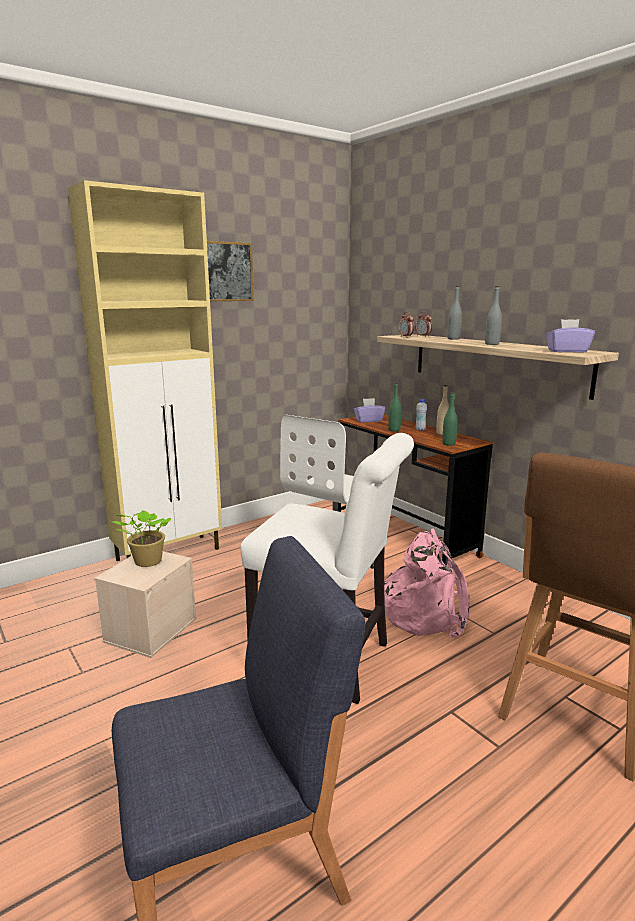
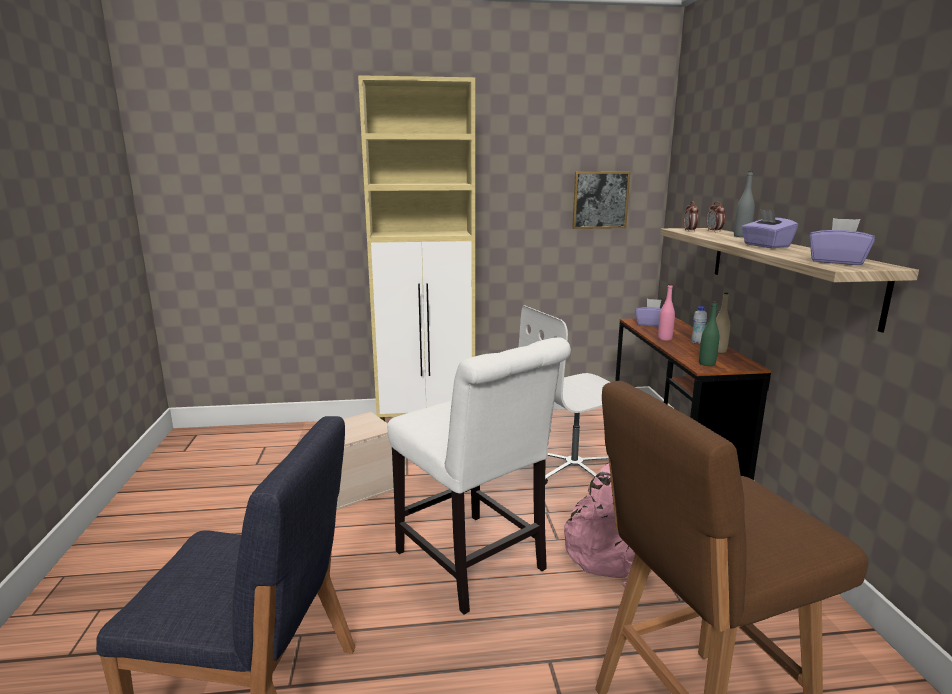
camera: 30 degrees right, 0 degrees up
(146, 562) = (358, 424): potted plant -> none
(226, 271) = (514, 155): picture -> picture (600, 200)
(394, 430) = (665, 338): green bottle -> pink bottle
(492, 344) = (765, 246): grey bottle -> purple tissue box

